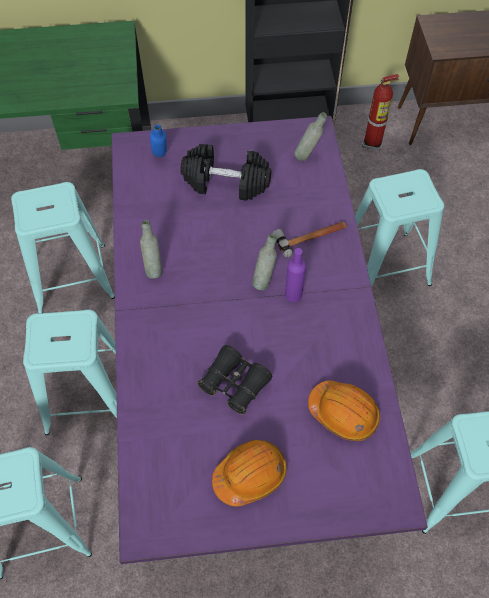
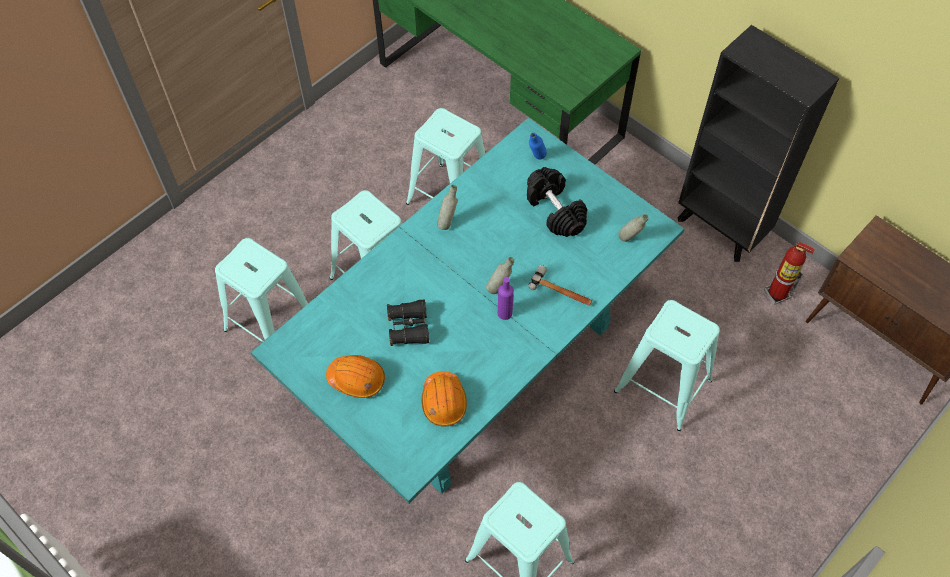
camera: 50 degrees right, 0 degrees up
(243, 377) = (476, 360): purple dining table -> turquoise dining table

